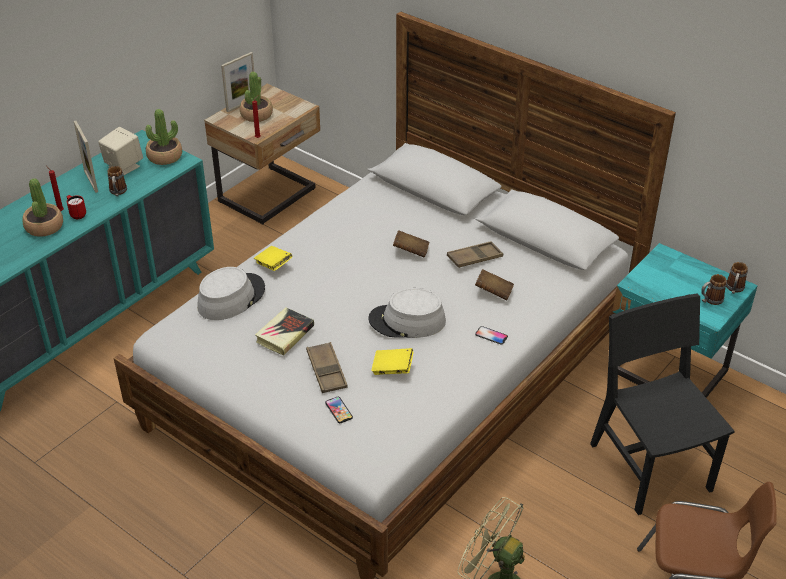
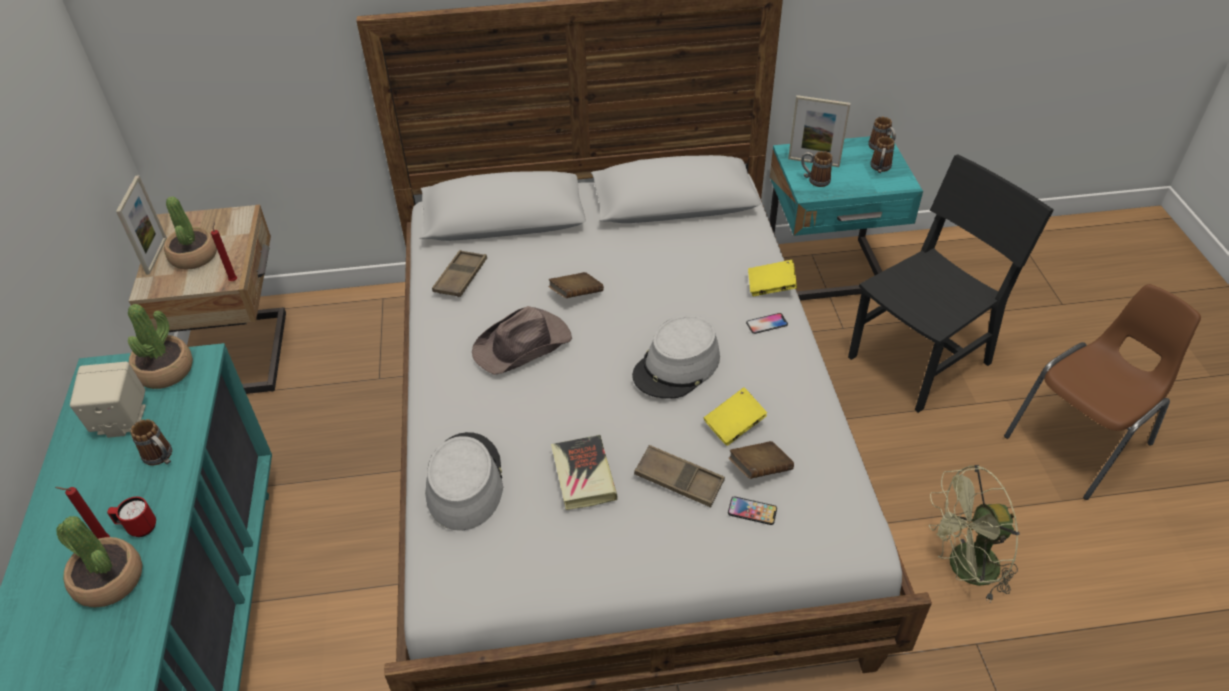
camera: 45 degrees left, 5 degrees up
(91, 181) = (96, 470): picture frame -> picture frame (813, 162)
(273, 265) = (456, 410): yellow book -> yellow book (771, 287)
(347, 257) = (523, 345): none -> brown hat
(474, 258) = (643, 260): brown tray -> brown tray (460, 277)
(493, 292) = (708, 281): brown book -> brown book (759, 469)
(650, 466) = (919, 360): black chair -> black chair turned 120 degrees clockwise
(651, 279) = (814, 180): none -> mug

